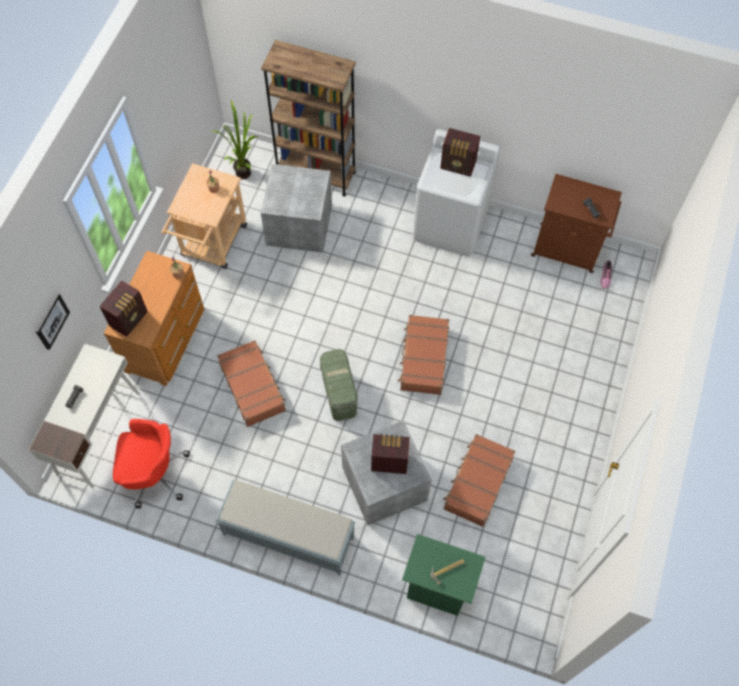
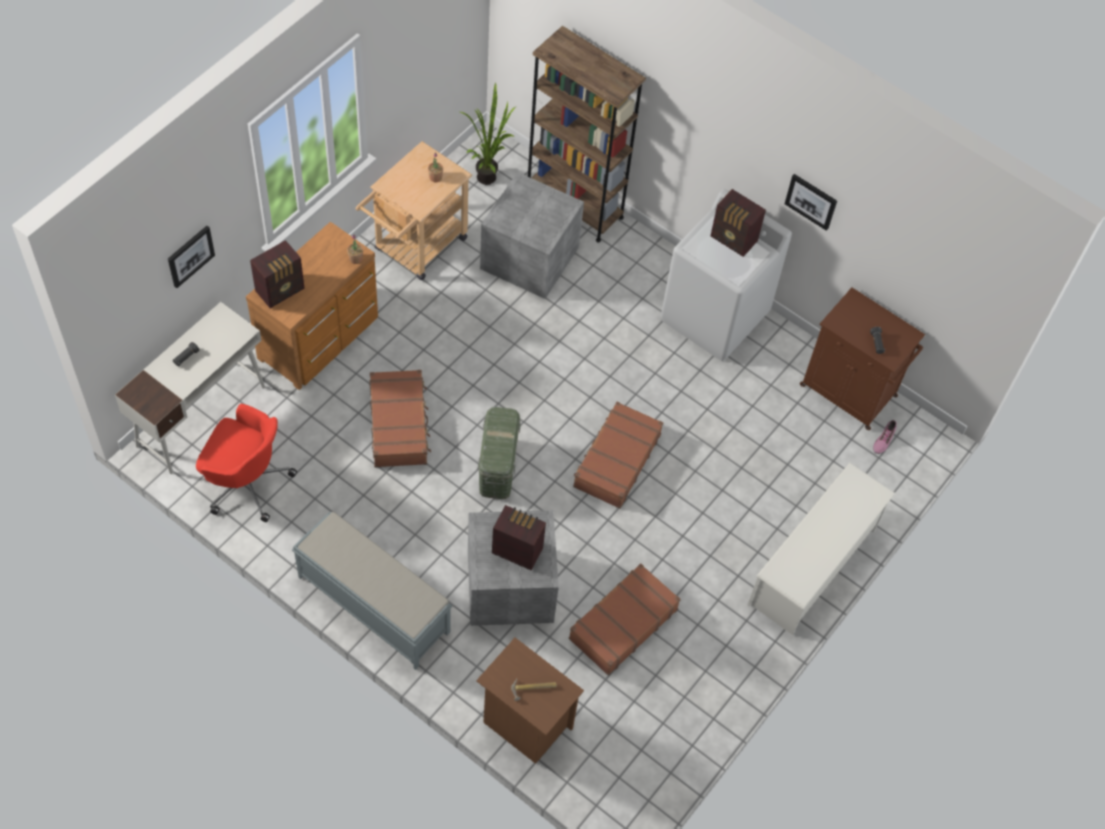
camera: 15 degrees right, 5 degrees down
(437, 587) = (524, 724): green nightstand -> brown nightstand
(513, 118) = (811, 201): none -> picture
(594, 389) = (812, 567): none -> white shoe rack

